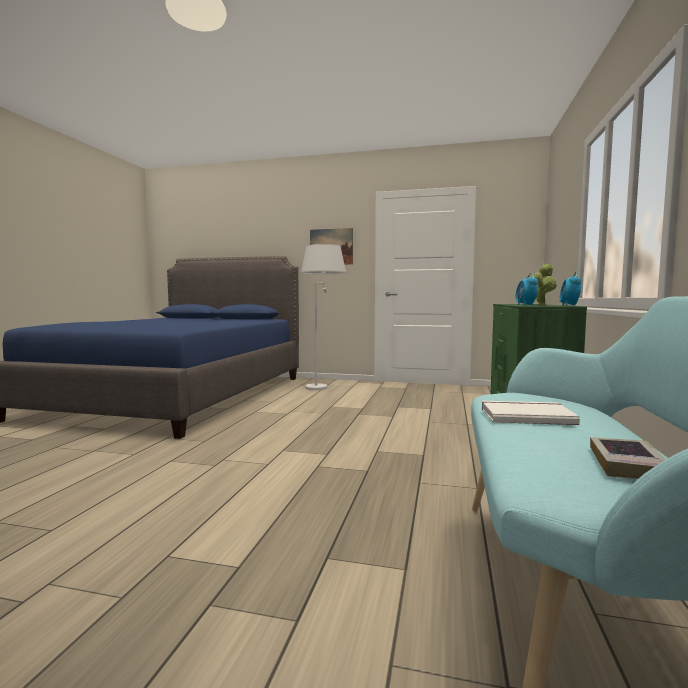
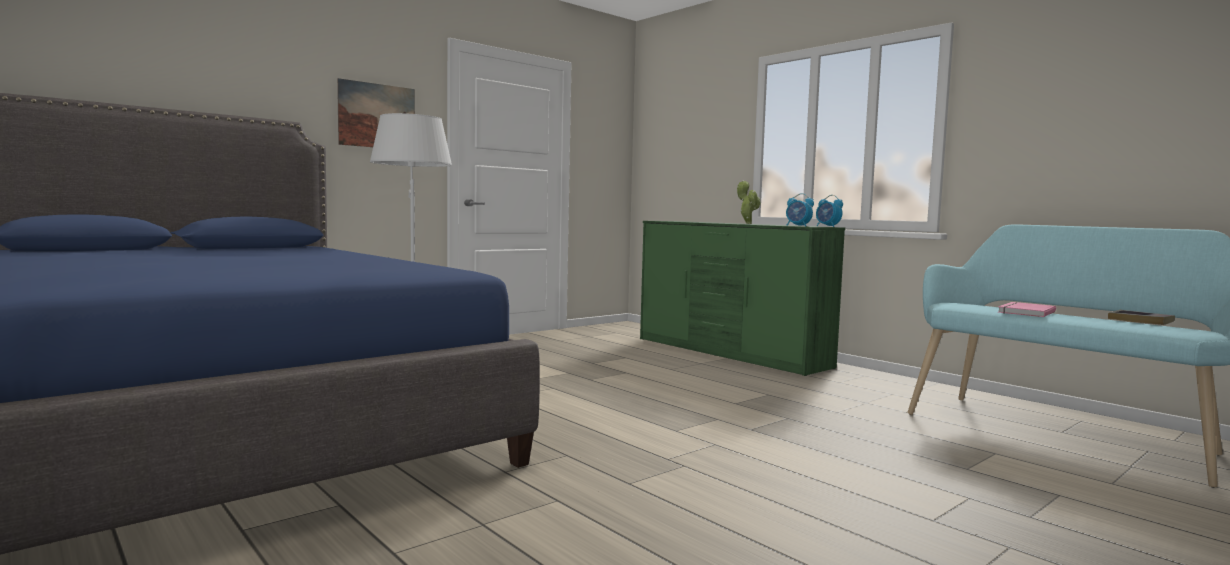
camera: 55 degrees left, 0 degrees up
(525, 415) = (1024, 312): white book -> pink book

